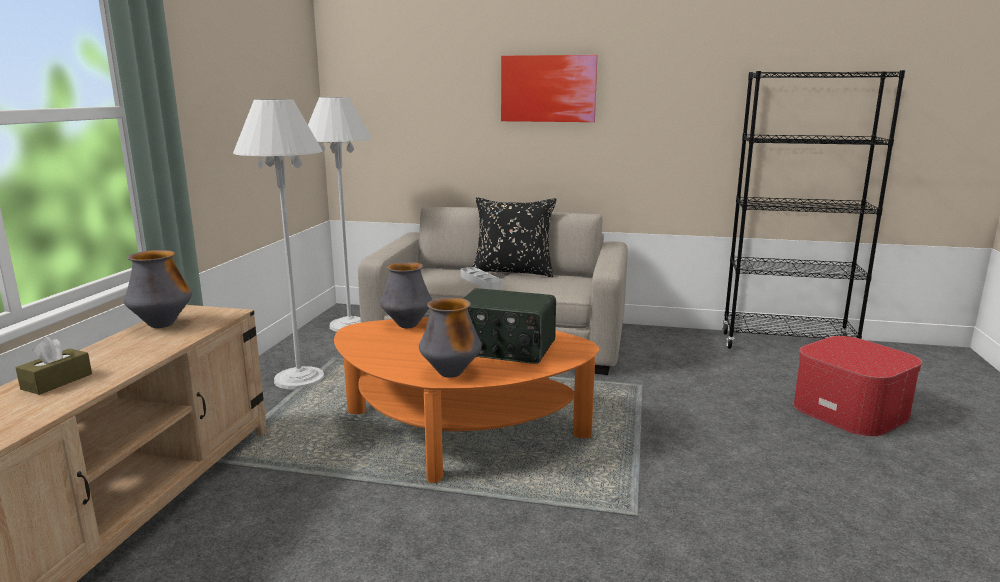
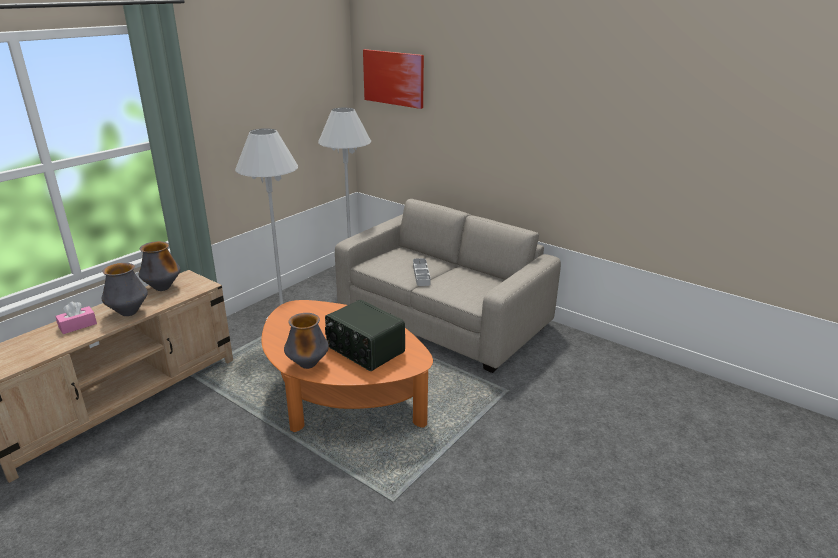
camera: 25 degrees right, 10 degrees up
(57, 381) = (78, 325): brown tissue box -> pink tissue box
(407, 325) = (326, 310): vase -> vase (129, 313)
(513, 272) = (460, 266): black pillow -> none
(548, 88) = (511, 116): picture -> picture (393, 78)
(787, 345) = (682, 382): black bookcase -> none
(850, 410) = (662, 467): ottoman -> none

